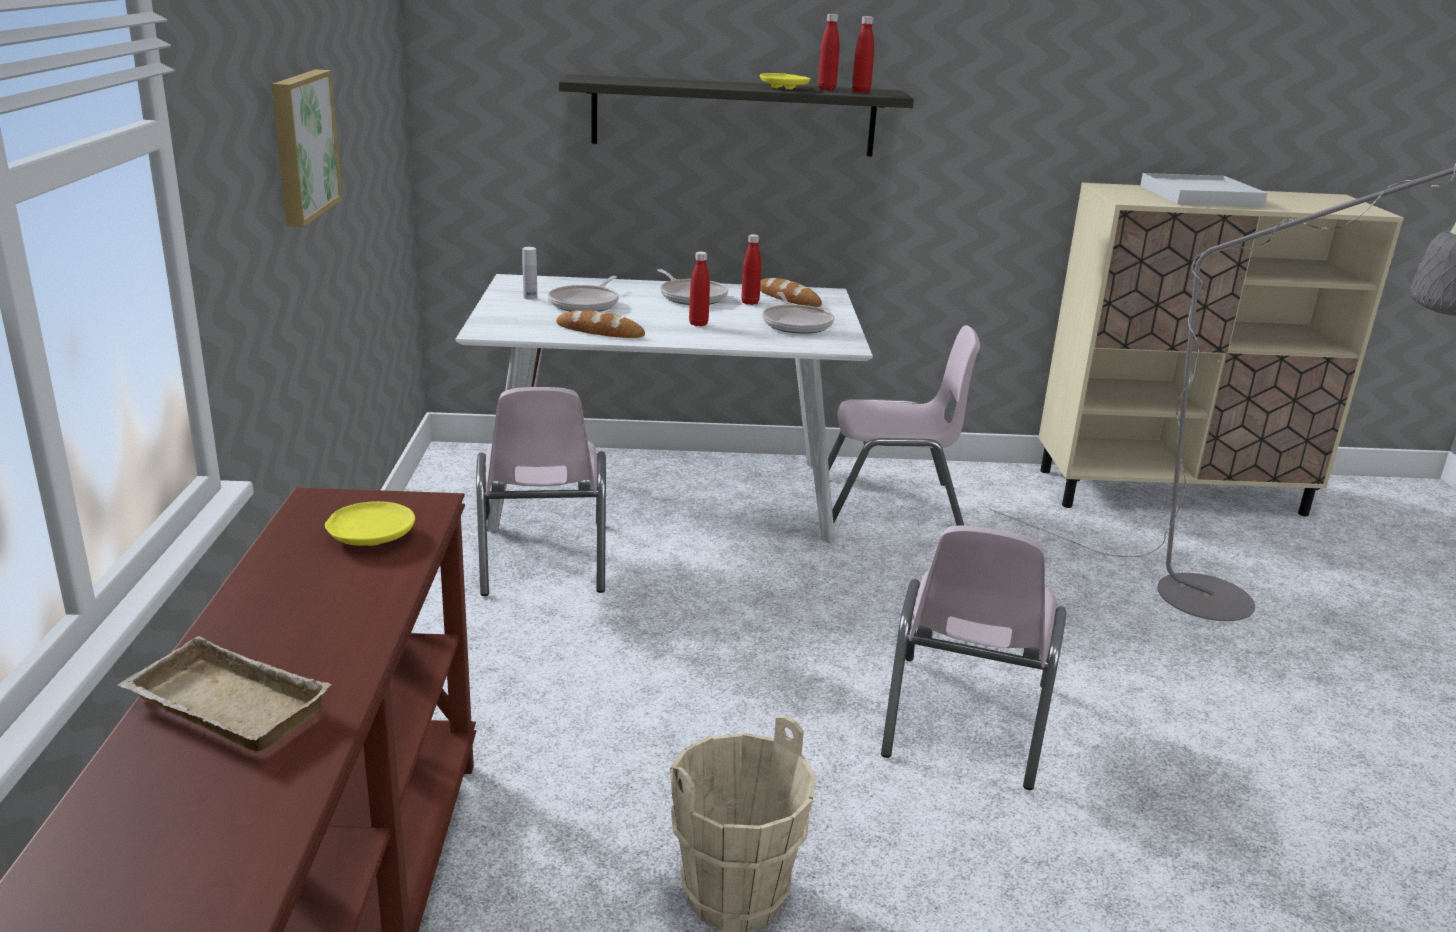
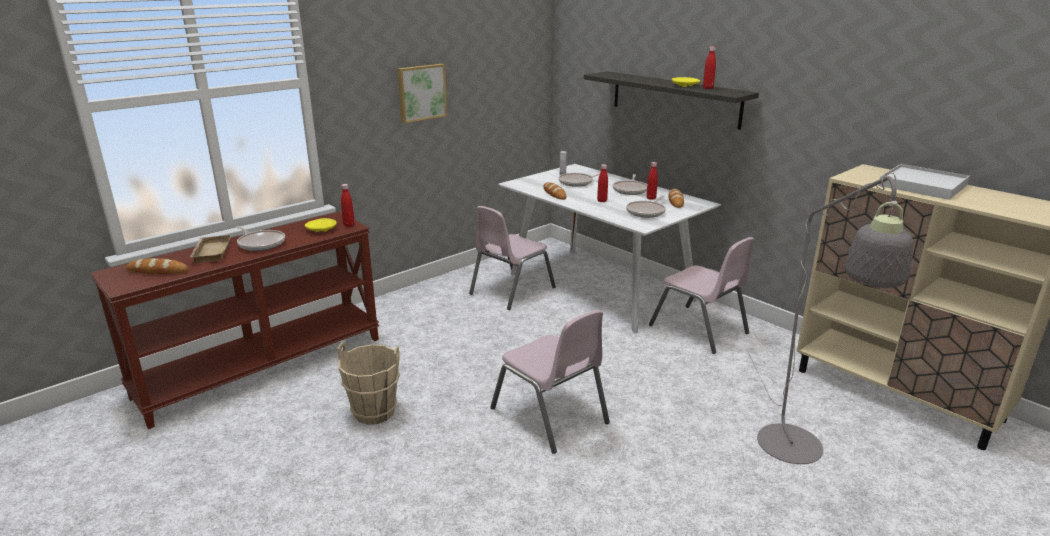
camera: 50 degrees right, 0 degrees up
(193, 832) = (157, 271): none -> bread
(306, 626) = (260, 243): none -> frying pan
(861, 92) = (720, 91): red bottle -> red bottle (349, 225)
(965, 720) = (550, 416): pink chair -> pink chair turned 105 degrees counterclockwise

